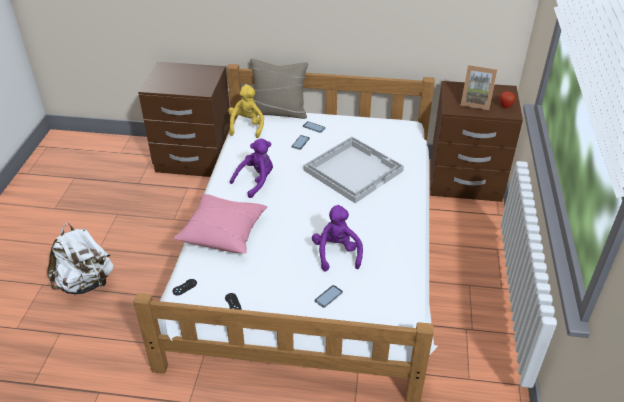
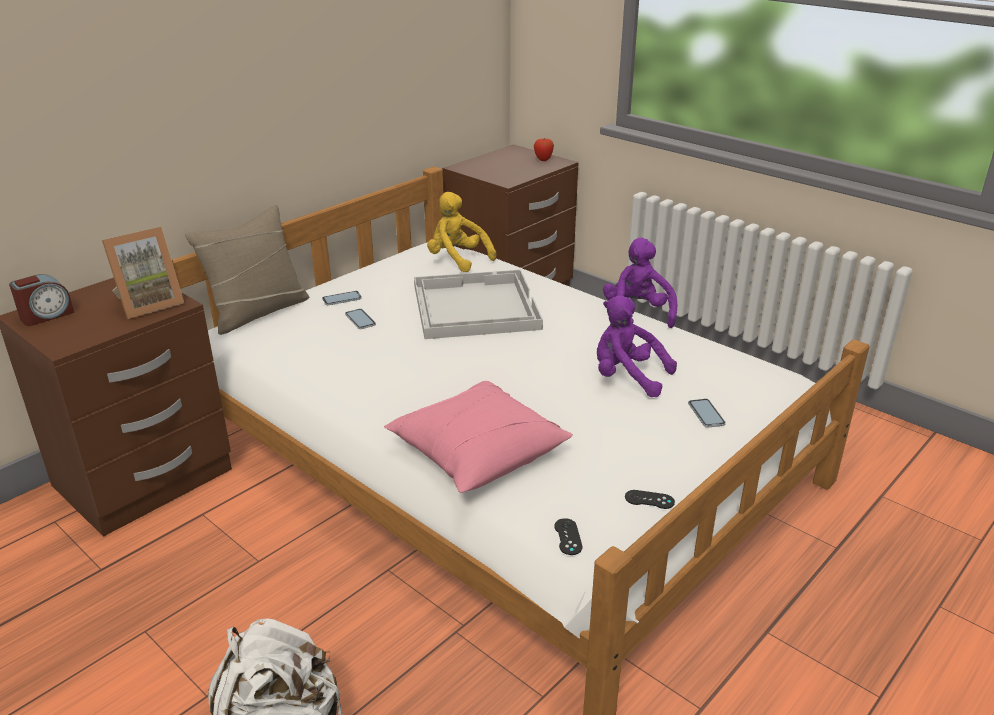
camera: 55 degrees left, 10 degrees down
(167, 70) = (46, 315): none -> alarm clock
(247, 126) = (251, 345): yellow plush toy -> yellow plush toy (457, 259)
(256, 181) = (395, 383): purple plush toy -> purple plush toy (637, 314)
(475, 102) = (513, 168): picture frame -> picture frame (148, 304)

